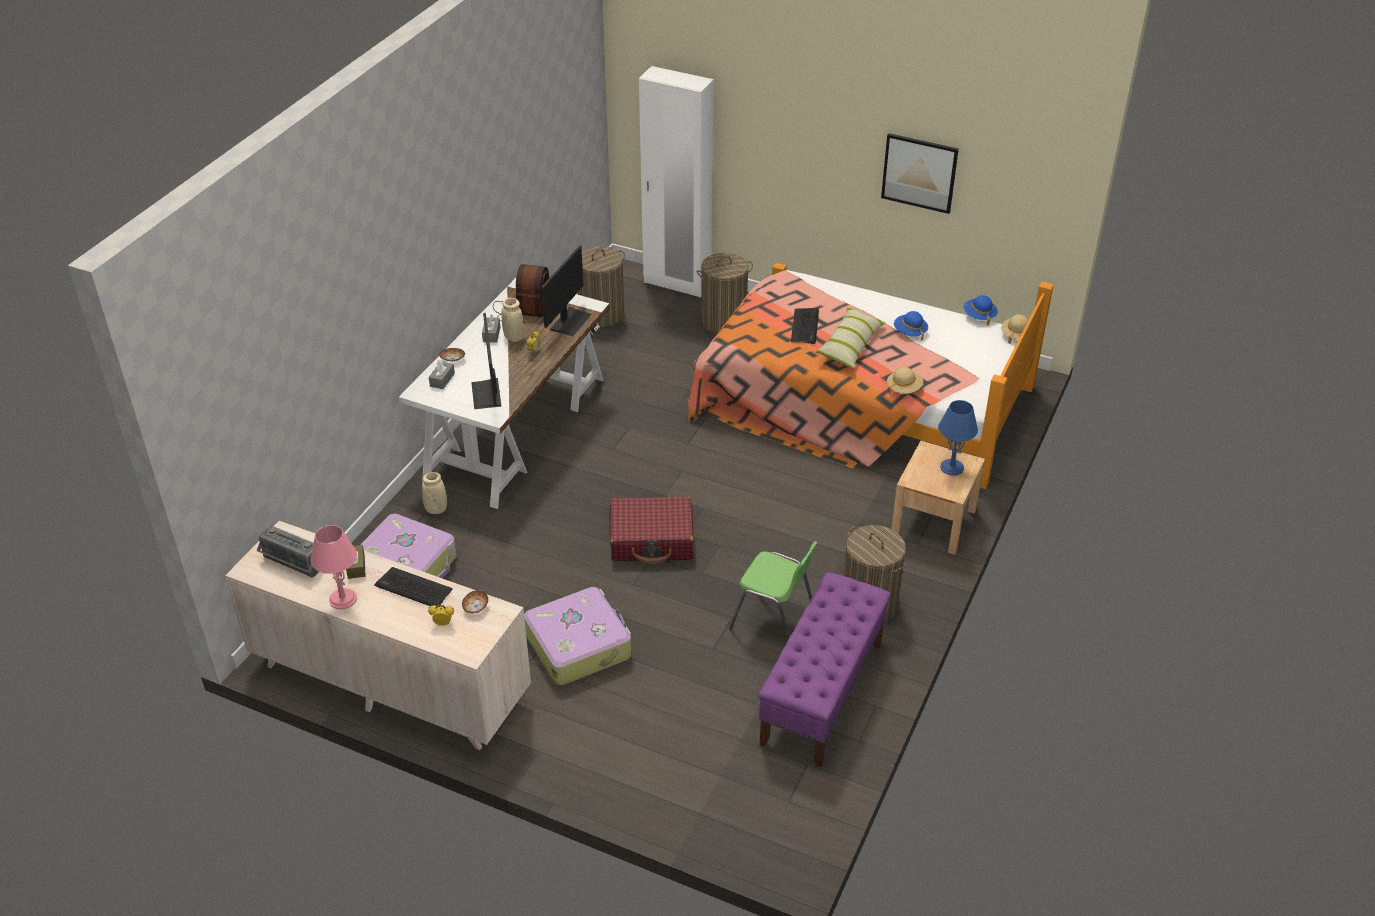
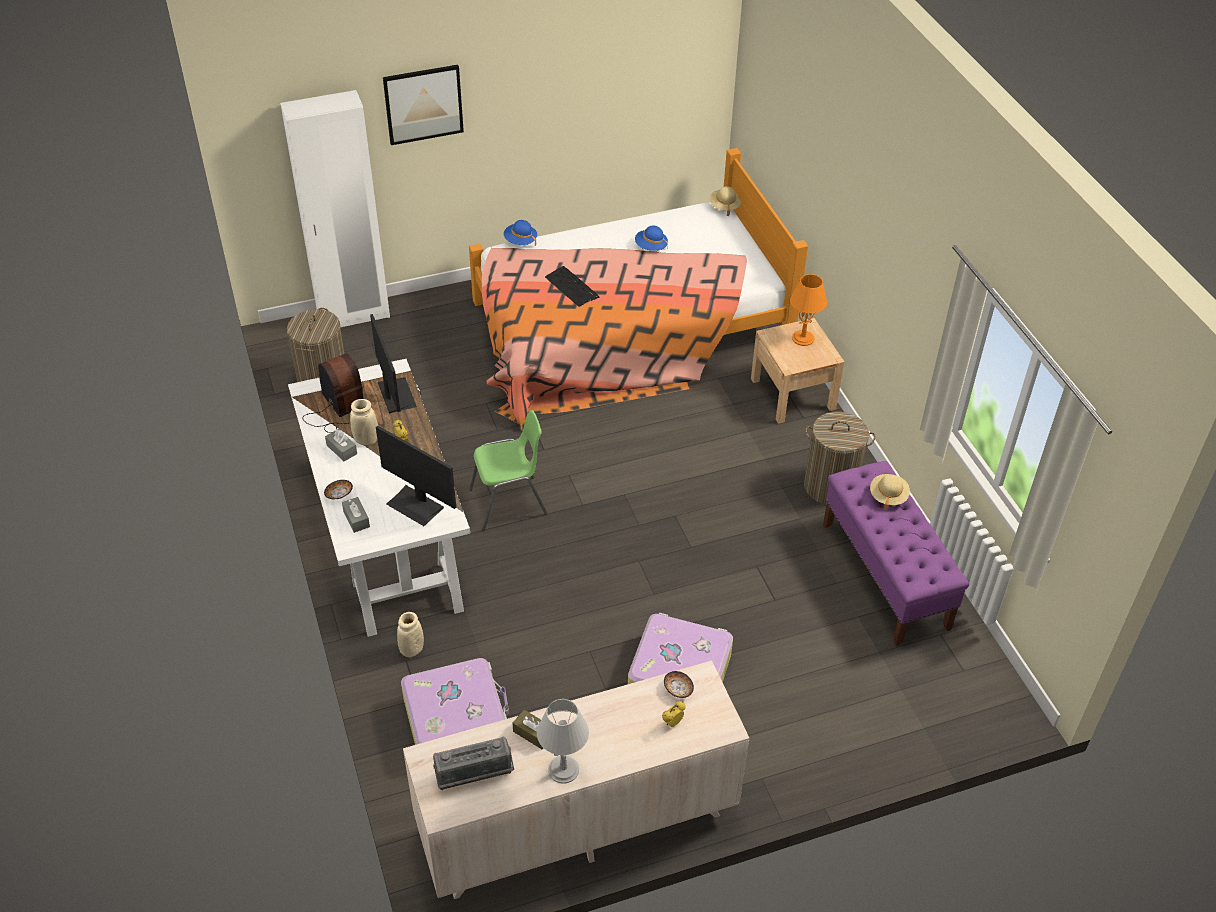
camera: 45 degrees left, 5 degrees up
(342, 599) = (563, 770): pink table lamp -> grey table lamp
(413, 588) = (607, 713): keyboard -> none
(652, 540) = (620, 547): red suitcase -> none
(724, 321) = (437, 327): laundry basket -> none
(774, 622) = (787, 547): green chair -> green chair (509, 503)
(850, 345) = (626, 283): pillow -> none
(904, 388) = (705, 295): beige hat -> beige hat (888, 496)
(919, 172) = (584, 99): picture -> picture (423, 104)
(952, 467) = (803, 338): blue table lamp -> orange table lamp
(979, 316) = (680, 205): blue hat -> blue hat (520, 241)

